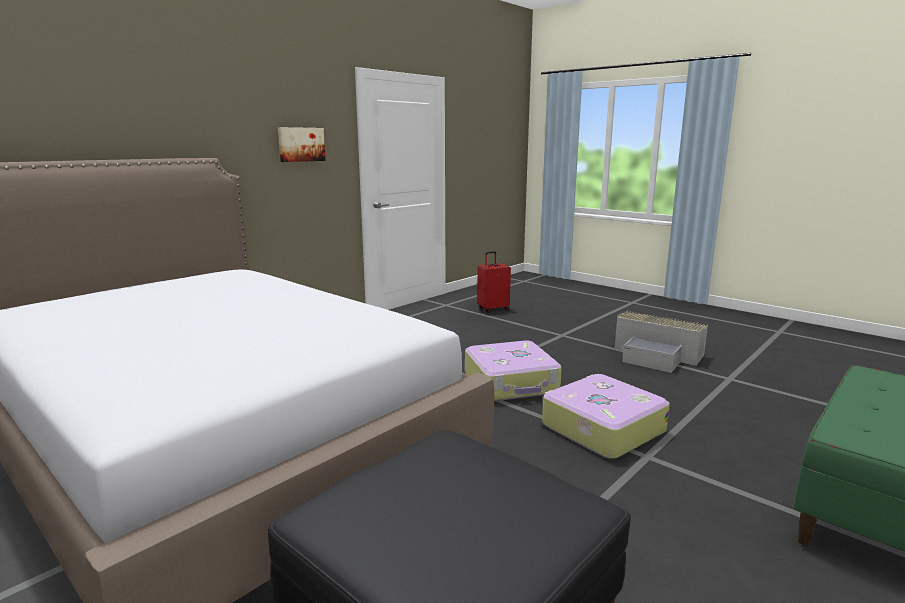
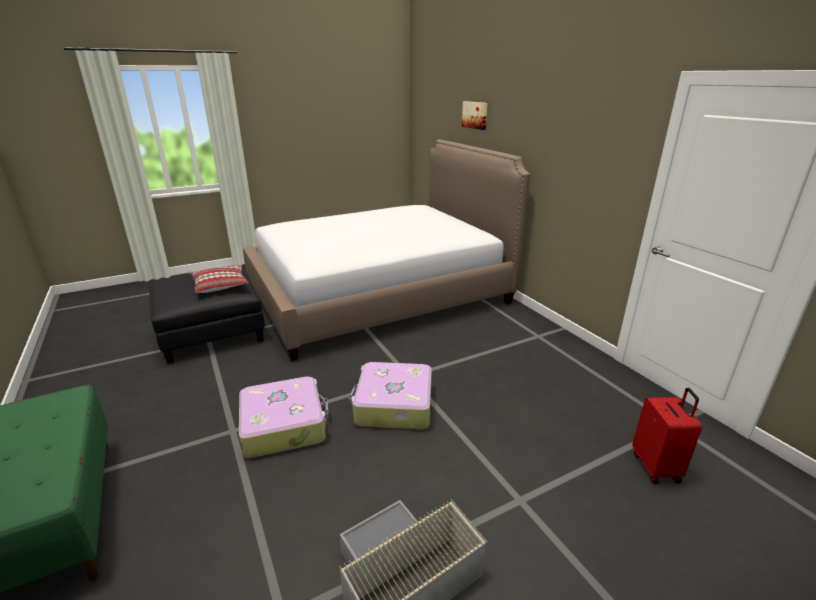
camera: 110 degrees right, 10 degrees up
(301, 144) = (592, 158): picture -> picture (475, 115)
(440, 470) = (221, 285): none -> pillow

